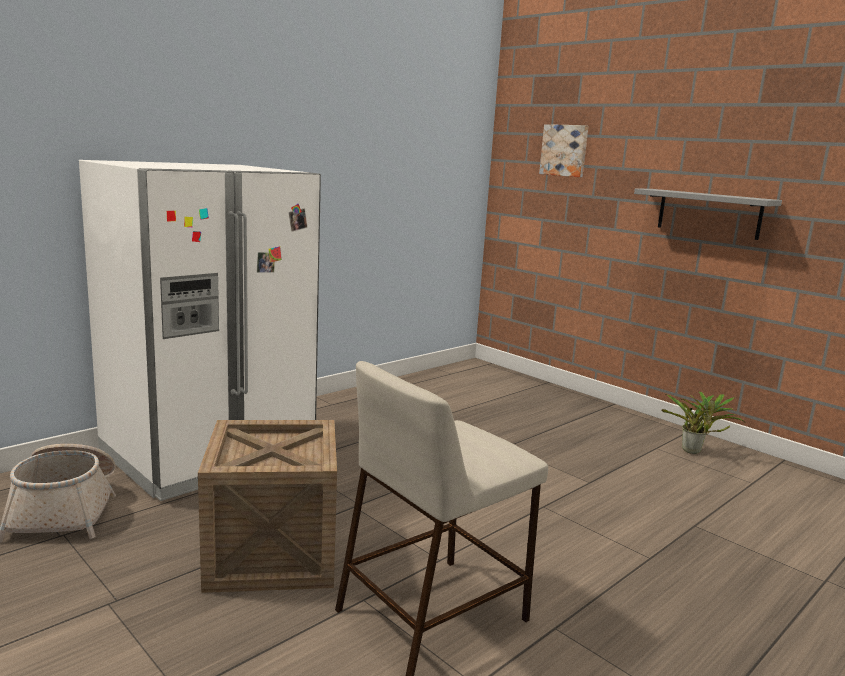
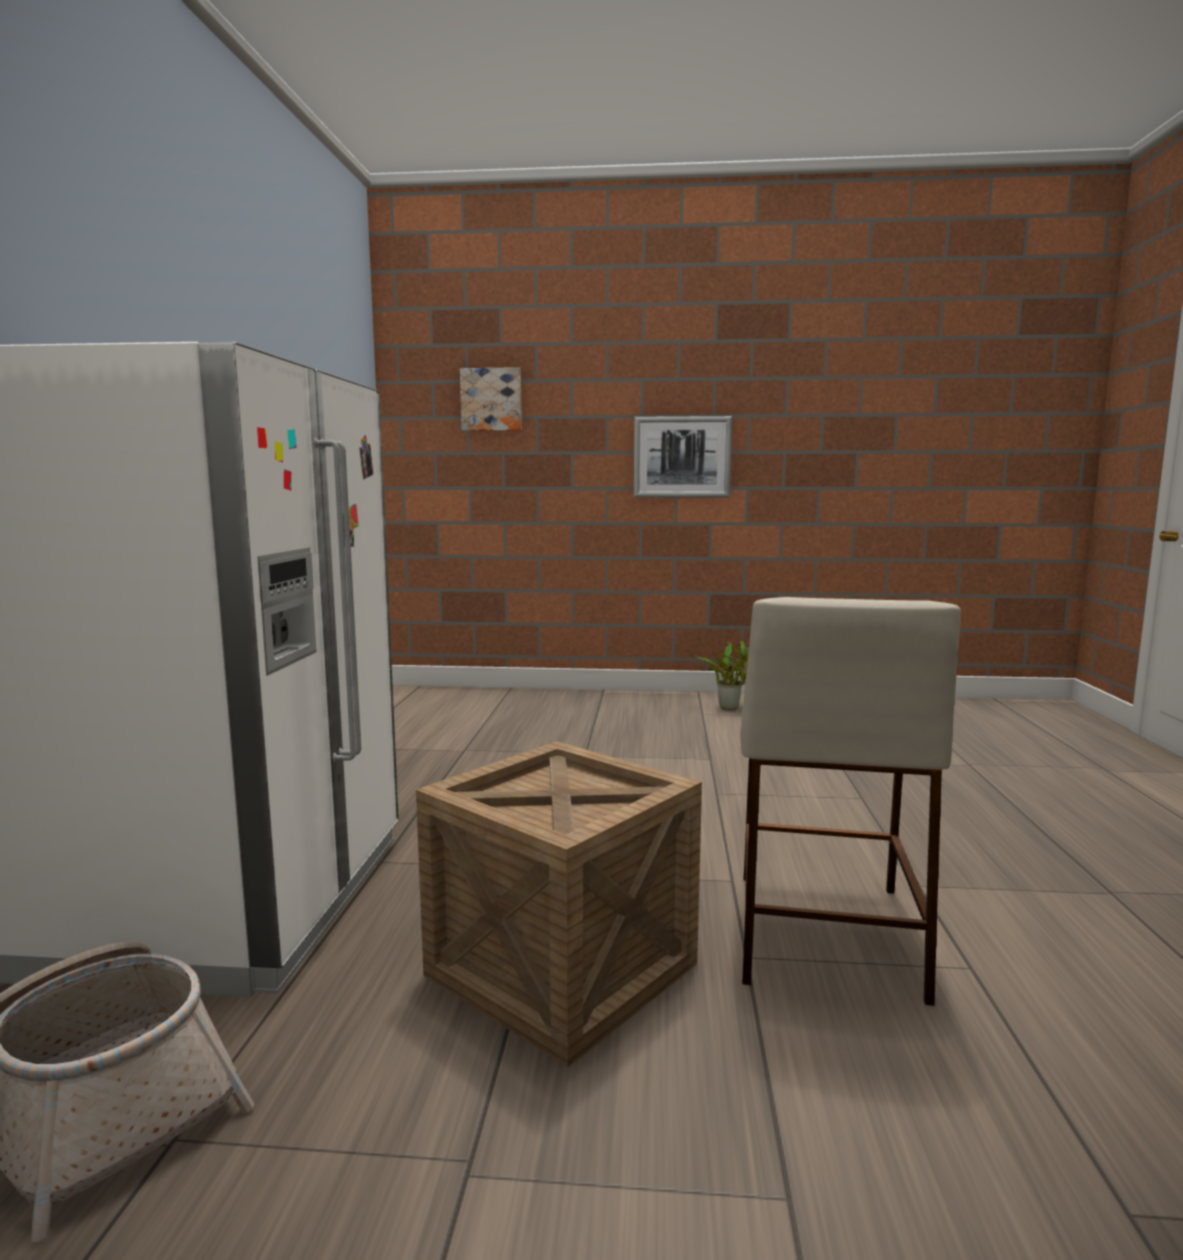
camera: 40 degrees left, 5 degrees down
(709, 213) = (682, 457): grey shelf -> picture

